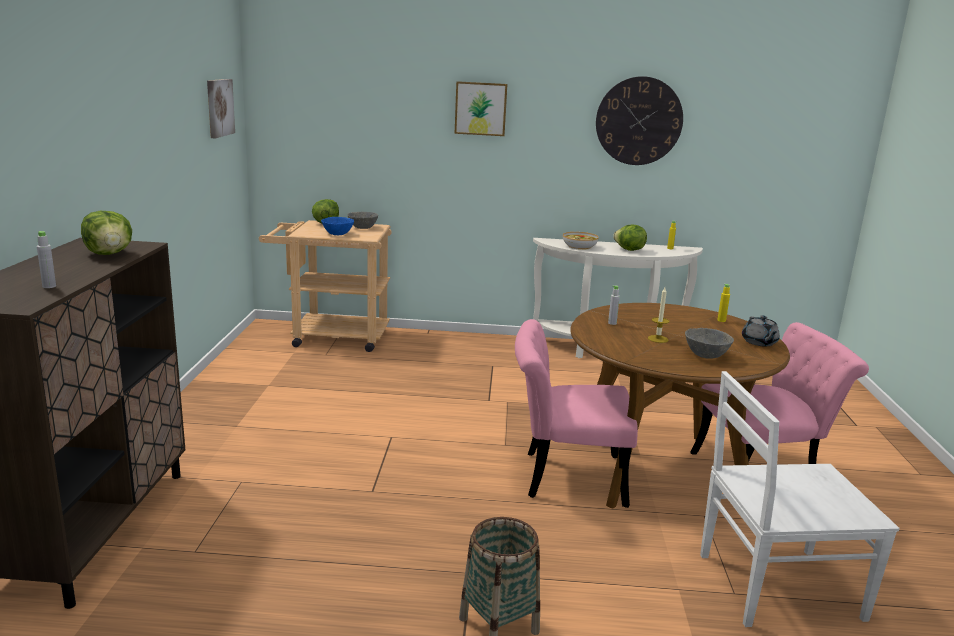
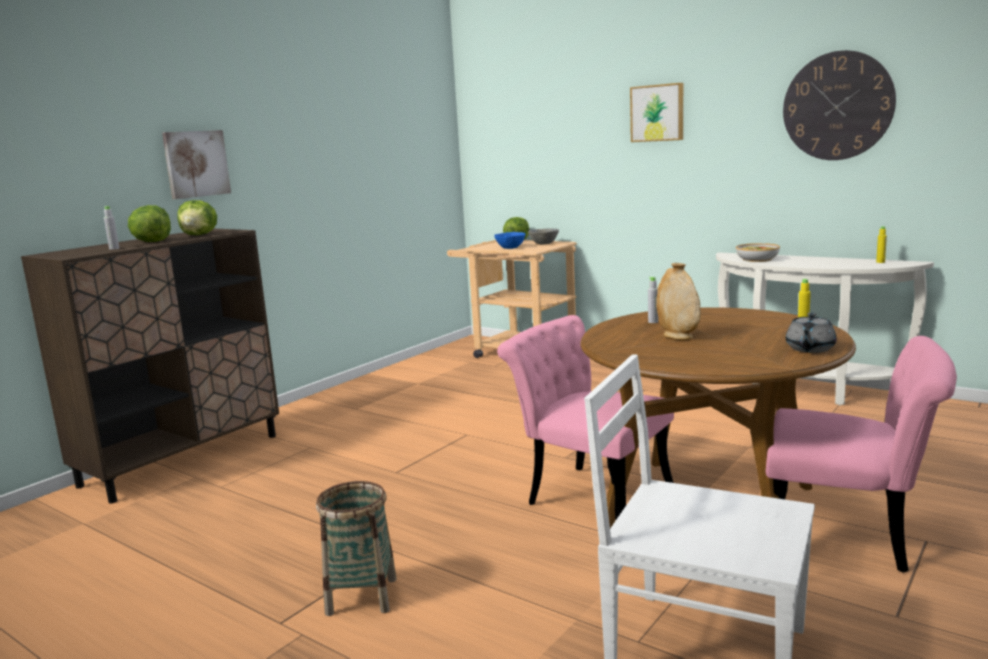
camera: 35 degrees right, 5 degrees down
(219, 107) = (416, 135): picture -> picture (196, 164)
(629, 250) = (817, 263): lettuce -> lettuce (152, 242)
(658, 339) = (678, 337): candle -> beige vase
(706, 355) = (706, 354): grey bowl -> none

